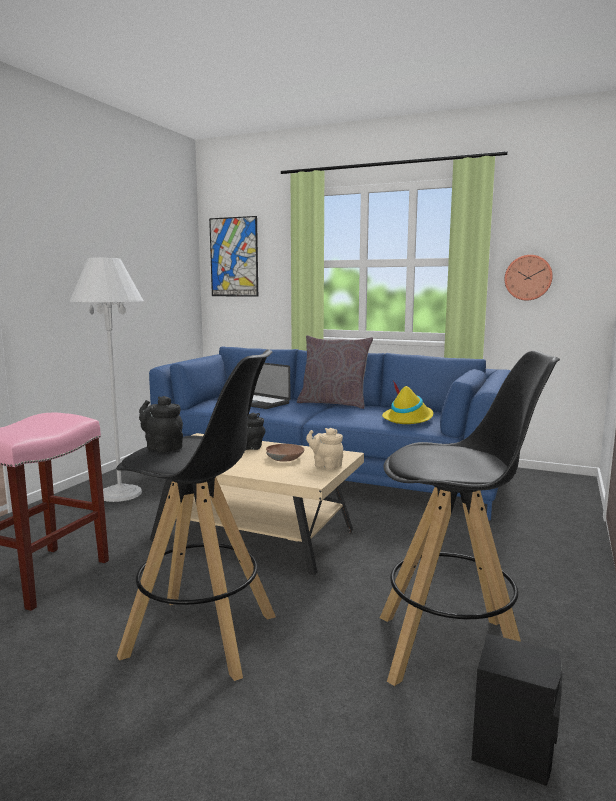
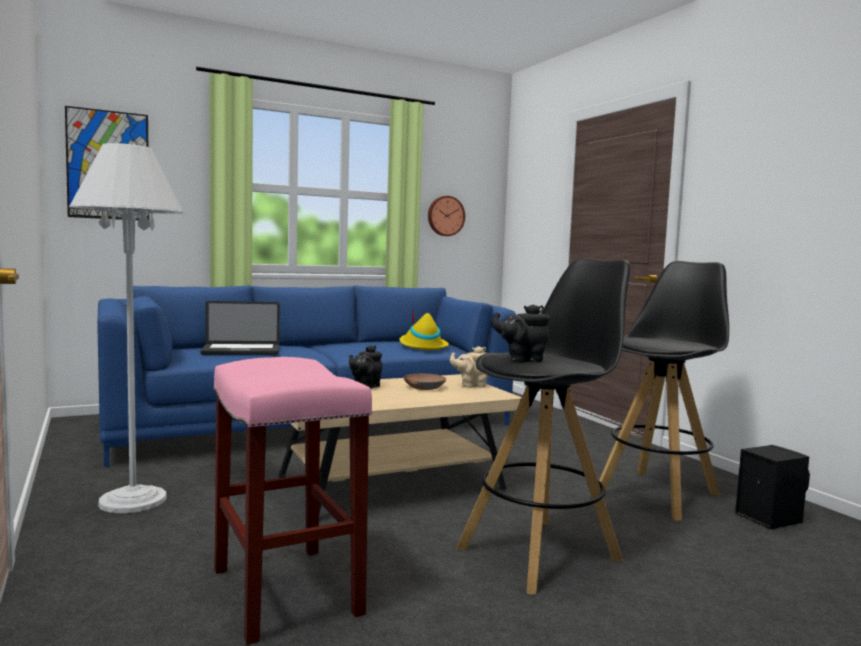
camera: 50 degrees left, 5 degrees down
(333, 403) = (313, 344): grey pillow -> none

